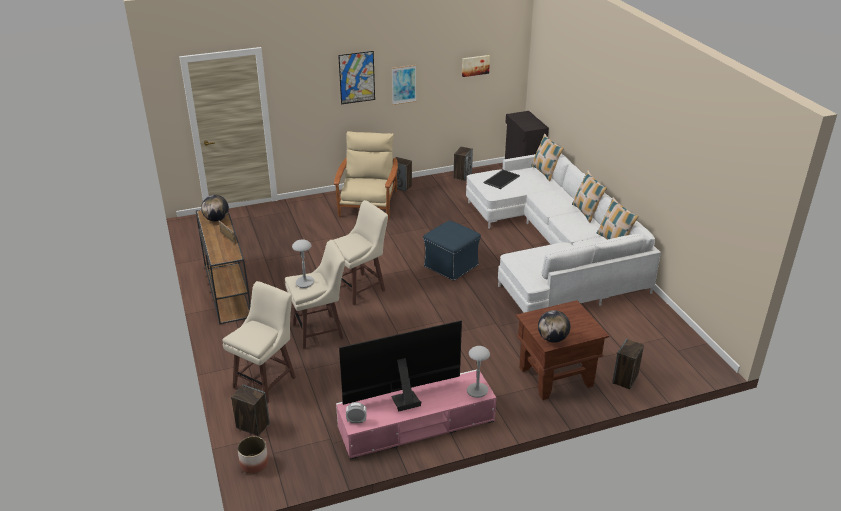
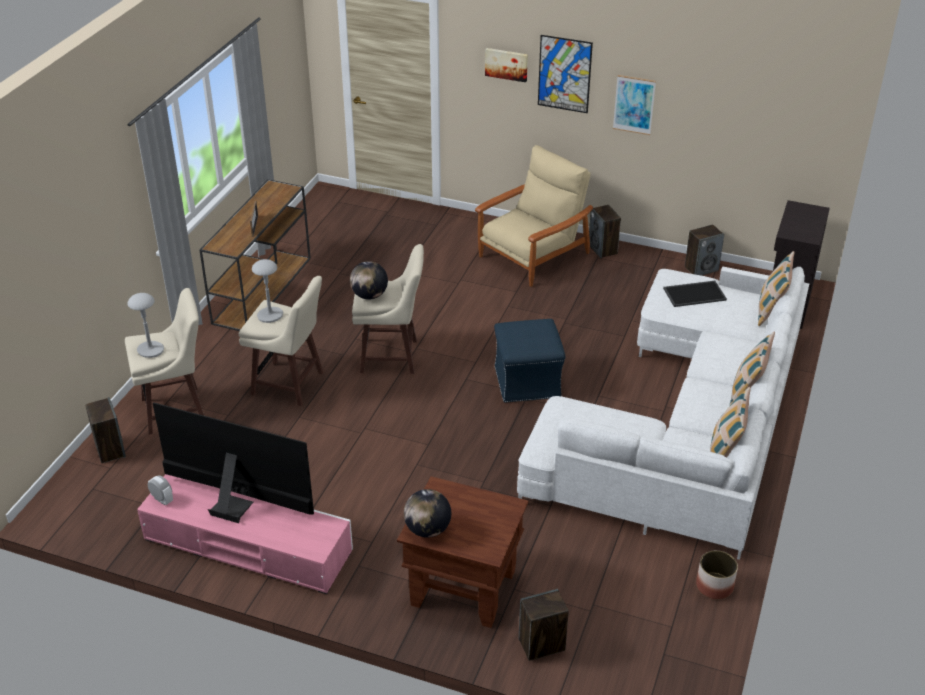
camera: 40 degrees right, 5 degrees up
(216, 219) = (272, 199): globe -> globe (369, 296)
(254, 464) = (66, 489): planter -> planter (714, 586)
(475, 65) = (754, 109): picture -> picture (506, 64)
(477, 391) = (314, 544): grey table lamp -> grey table lamp (150, 350)

